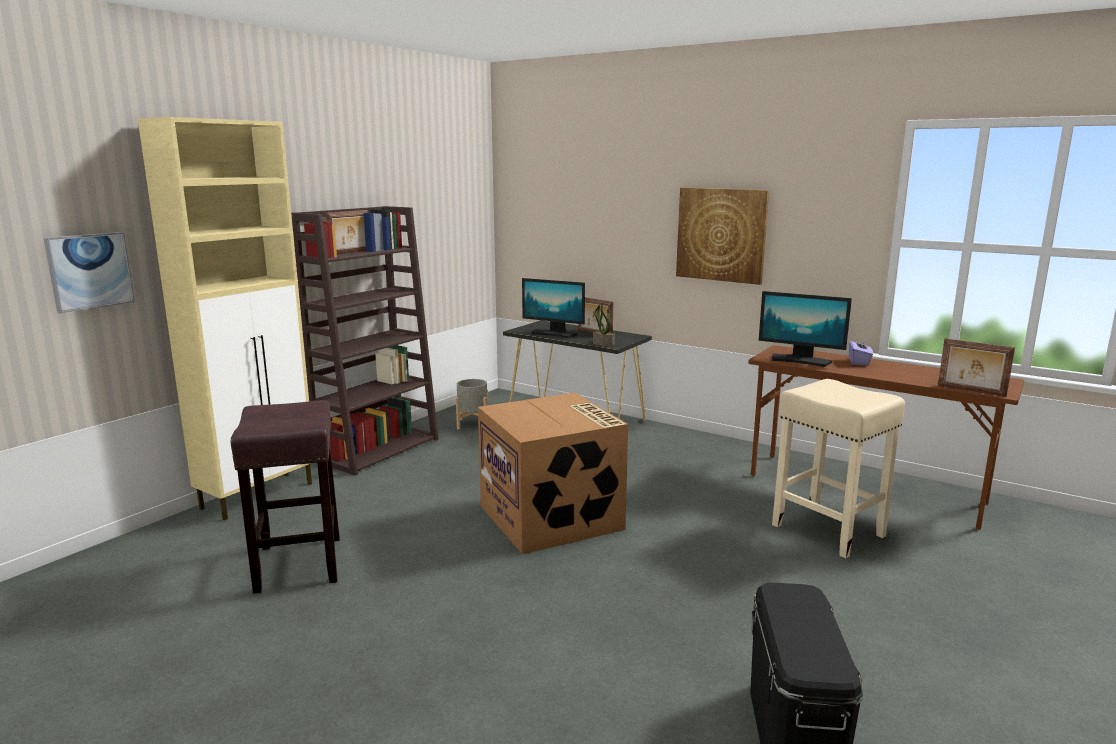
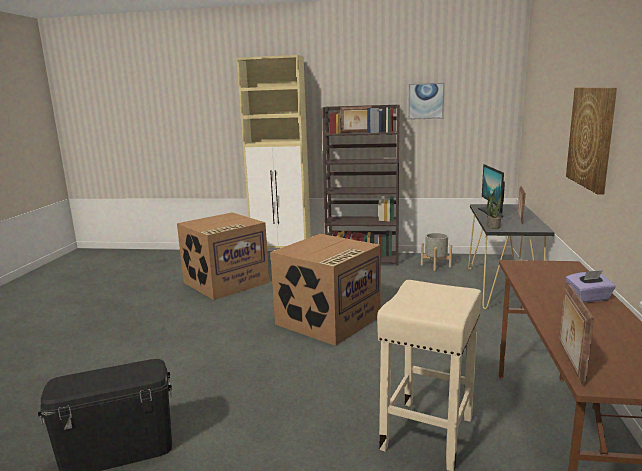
camera: 65 degrees right, 0 degrees up
(90, 271) = (222, 129): picture -> picture (426, 101)
(299, 564) = (225, 283): brown stool -> cardboard box
(800, 360) = (536, 275): monitor -> none

